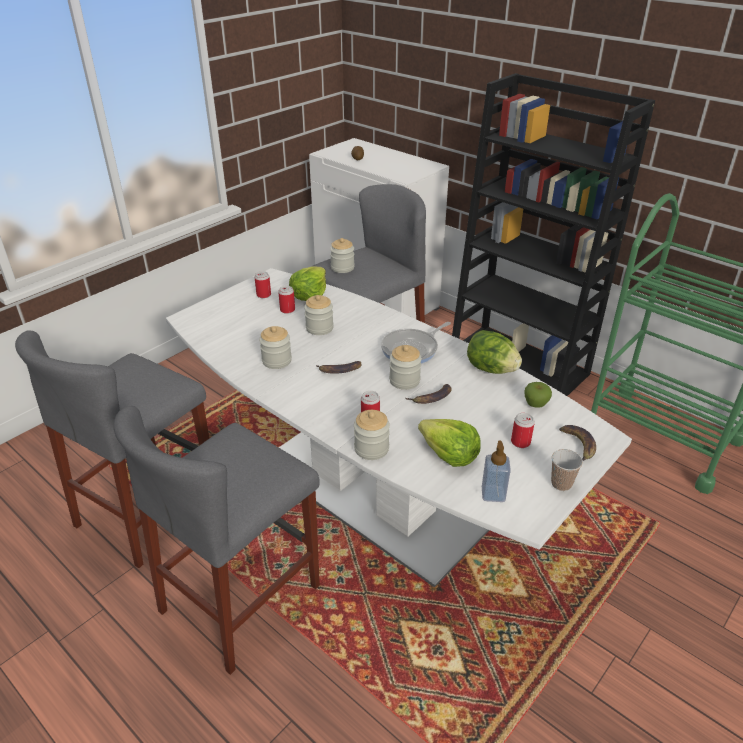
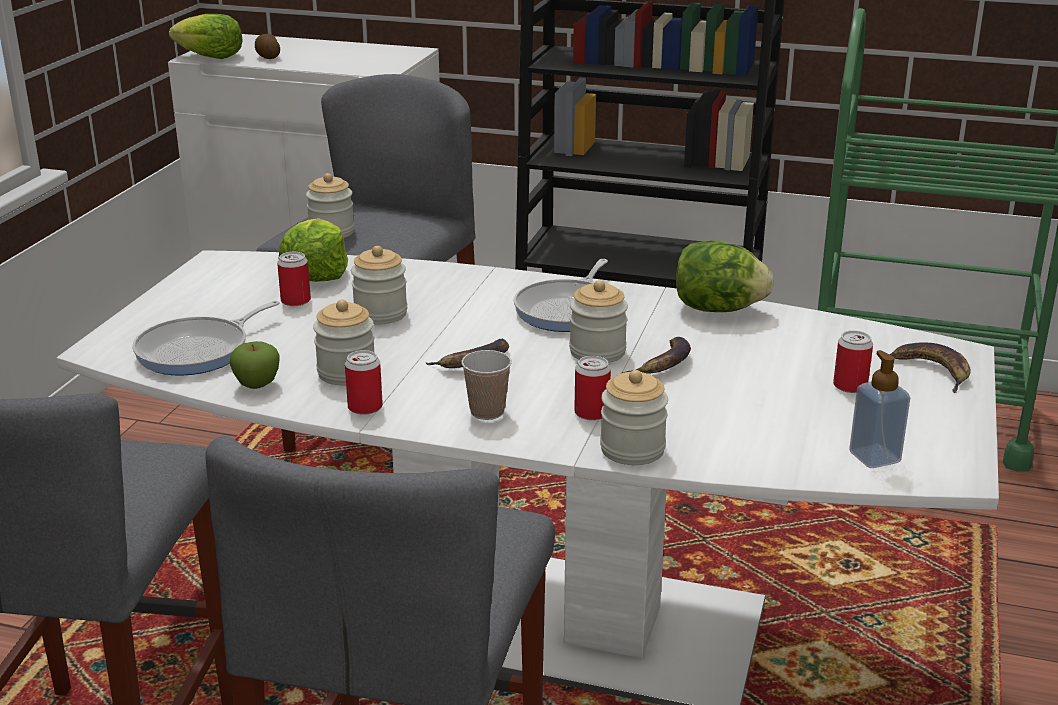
camera: 25 degrees left, 10 degrees down
(224, 330) = (198, 351): none -> frying pan
(263, 295) = (228, 289): can -> can (365, 407)
(449, 455) = (762, 427): lettuce -> lettuce (210, 57)
(535, 404) = (825, 337): apple -> apple (257, 385)
(561, 484) = (955, 420): cup -> cup (487, 412)

